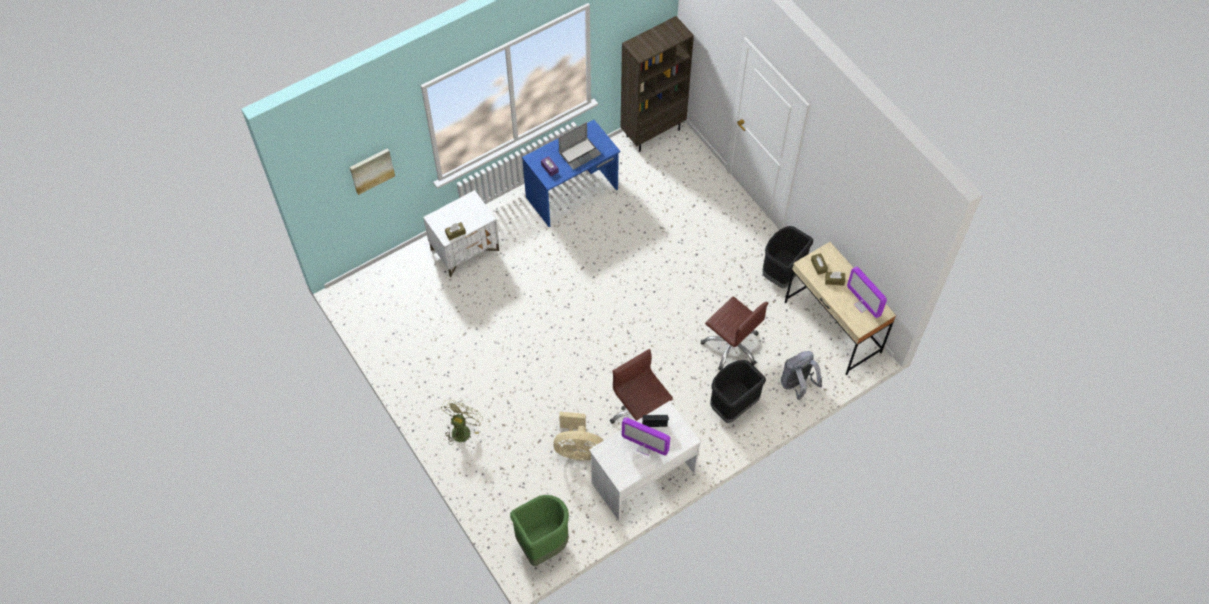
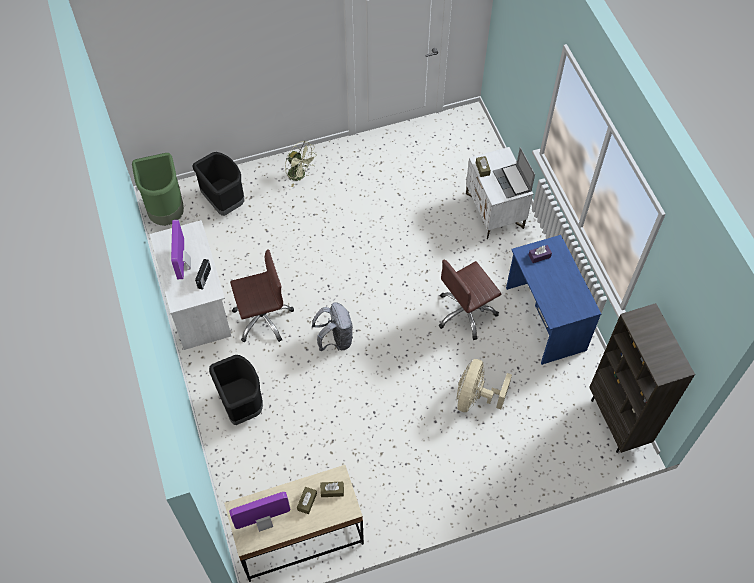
camera: 105 degrees right, 0 degrees up
(371, 170) = (522, 56): picture -> none
(578, 449) = (246, 259): beige fan -> beige fan (475, 397)
(580, 153) = (554, 288): laptop -> laptop (513, 182)
(645, 447) = (184, 265): monitor -> monitor turned 45 degrees counterclockwise
(731, 346) = (310, 423): brown office chair -> brown office chair (466, 313)
(781, 273) = (386, 505): black trash can -> black trash can (224, 201)
(797, 385) = (241, 475): grey backpack -> grey backpack (335, 339)

